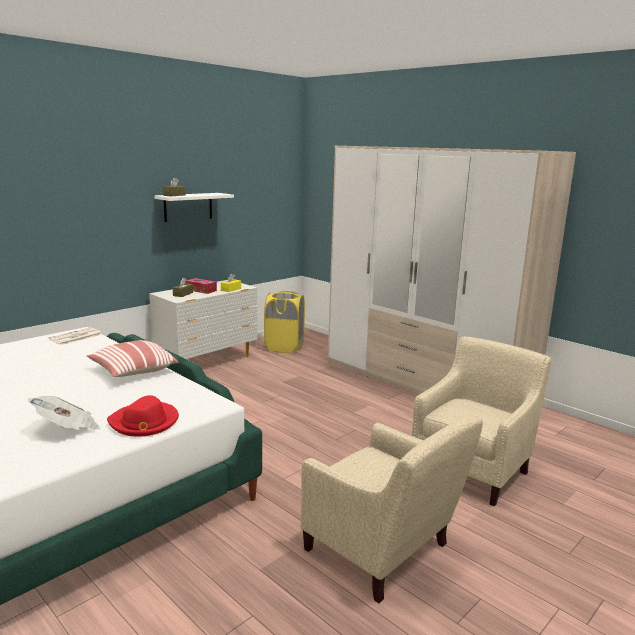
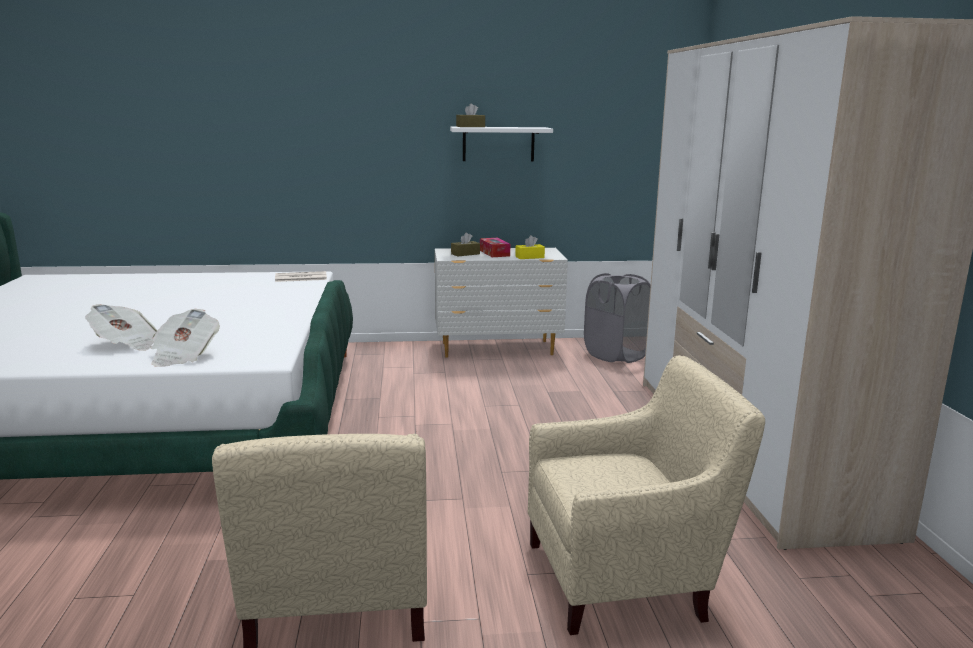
camera: 40 degrees right, 0 degrees up
(132, 371) = (275, 314): pillow -> none
(144, 422) = (184, 356): red hat -> newspaper
(284, 347) = (616, 355): yellow laundry basket -> grey laundry basket

